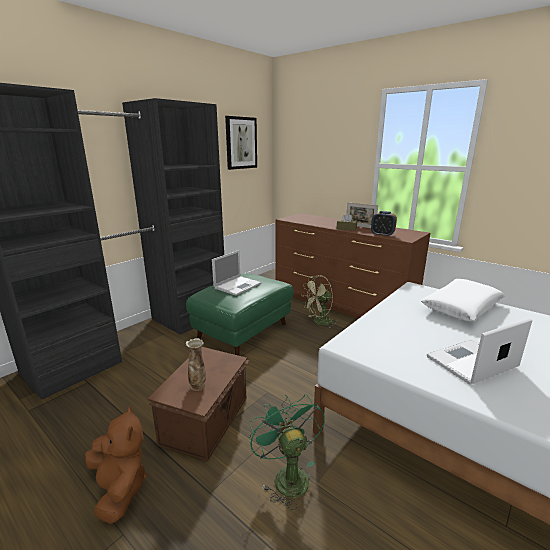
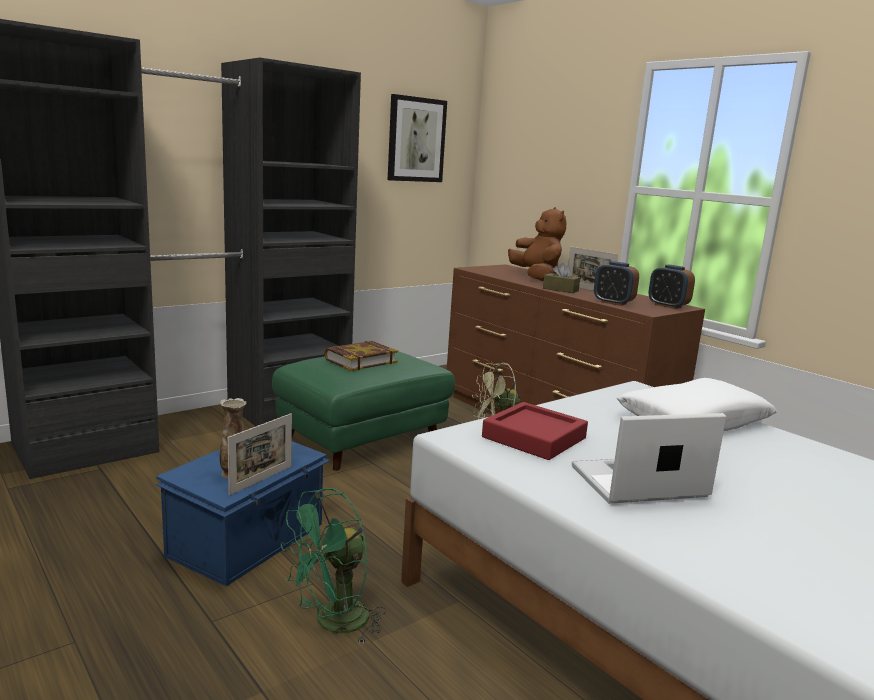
camera: 10 degrees right, 5 degrees down
(120, 489) = (91, 594): brown plush toy -> brown plush toy (536, 277)
(207, 419) = (249, 540): brown storage box -> blue storage box
(217, 387) = (261, 480): none -> picture frame
(238, 285) = (360, 360): laptop -> book
(287, 475) = (332, 623): green fan -> green fan turned 120 degrees counterclockwise
(389, 337) = (534, 438): none -> red tray
(411, 233) = (668, 306): none -> alarm clock

